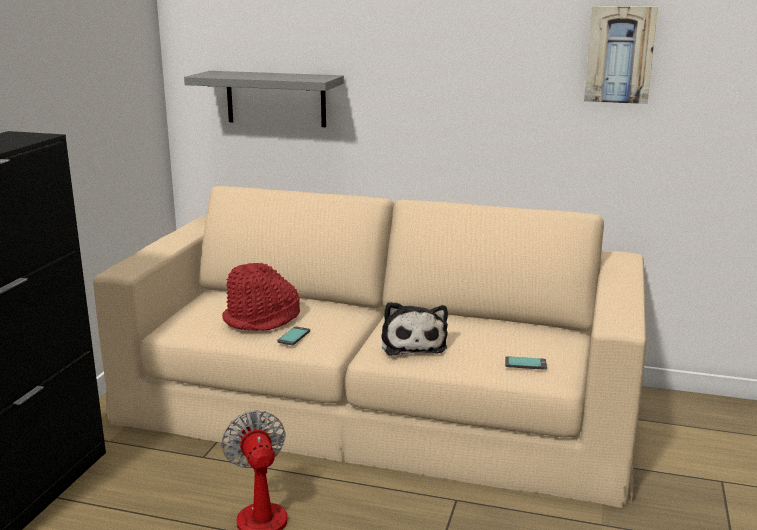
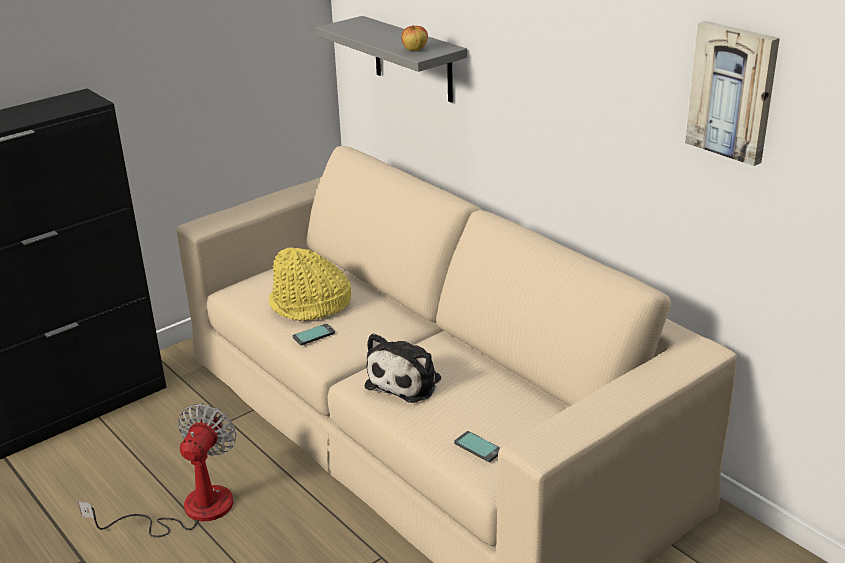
camera: 35 degrees right, 10 degrees up
(262, 319) = (310, 305): red hat -> yellow hat
(306, 78) = (415, 50): none -> apple

